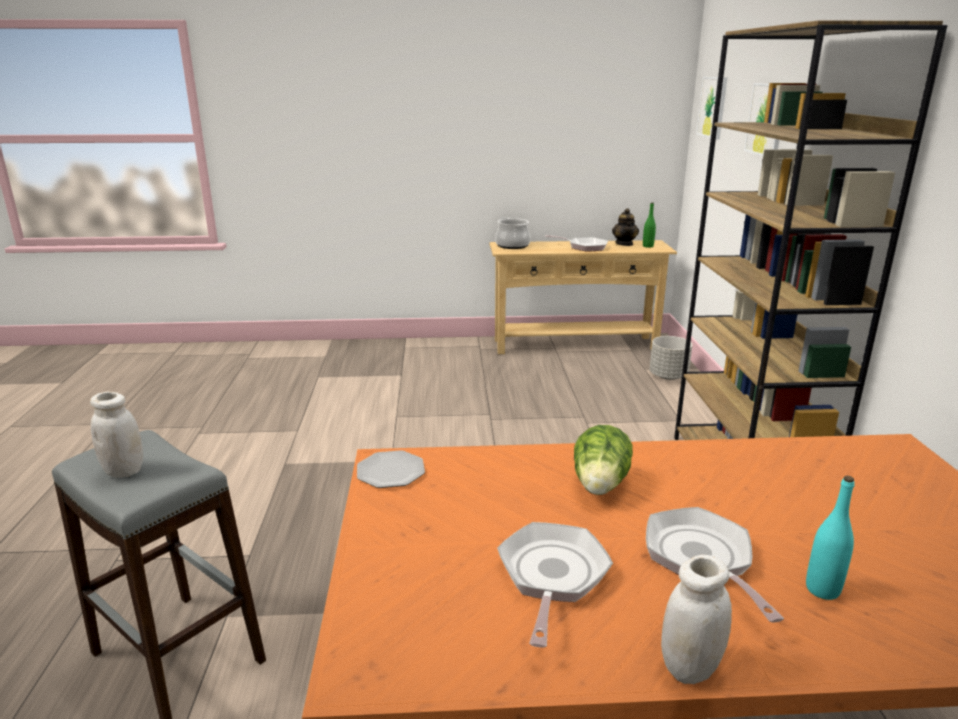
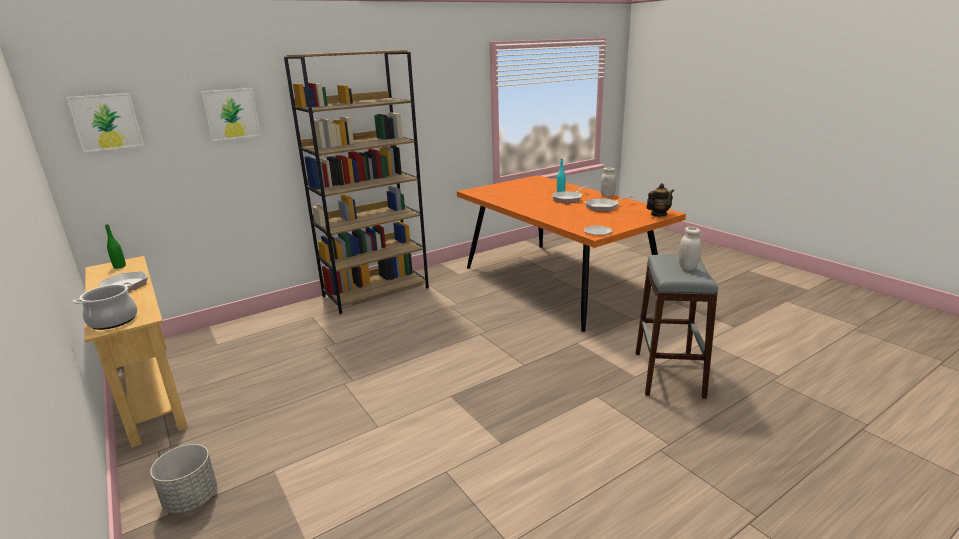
camera: 120 degrees left, 0 degrees up
(600, 486) = (553, 210): lettuce -> none
(624, 244) = (107, 276): teapot -> teapot (658, 215)
(668, 376) = (230, 333): grey planter -> grey planter (191, 499)

